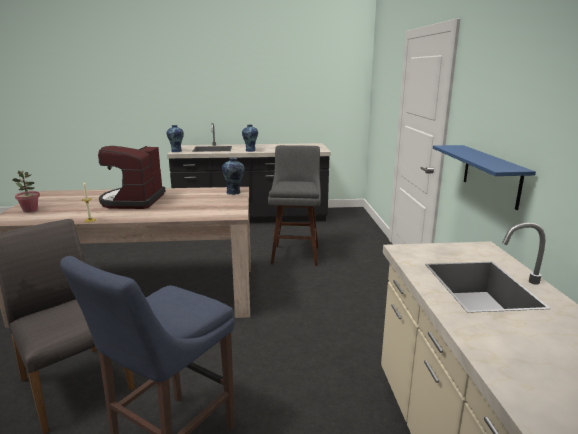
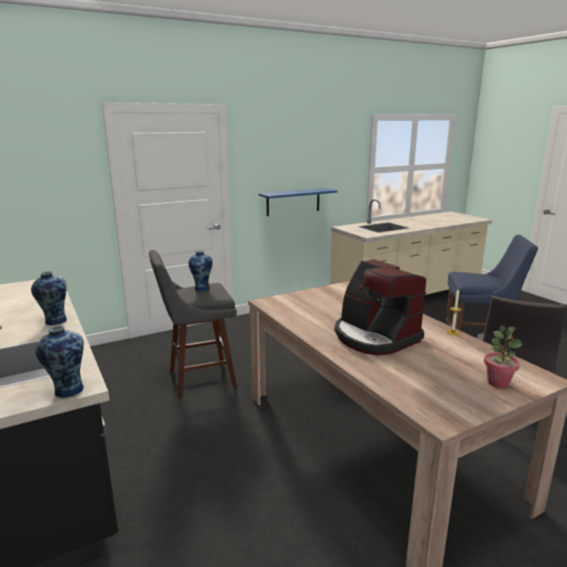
camera: 115 degrees left, 0 degrees up
(133, 201) = (375, 337): coffee machine -> coffee machine turned 75 degrees clockwise
(234, 193) = (282, 300): vase -> vase (202, 288)

